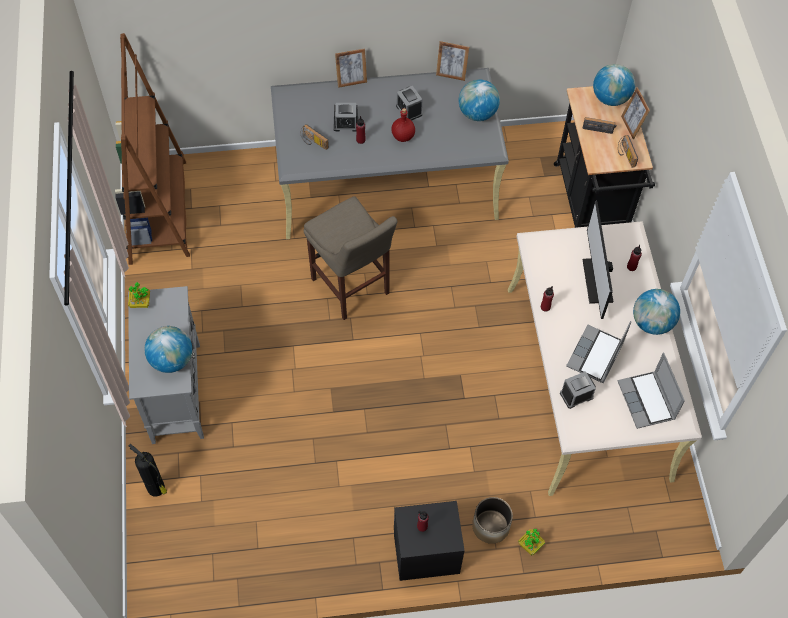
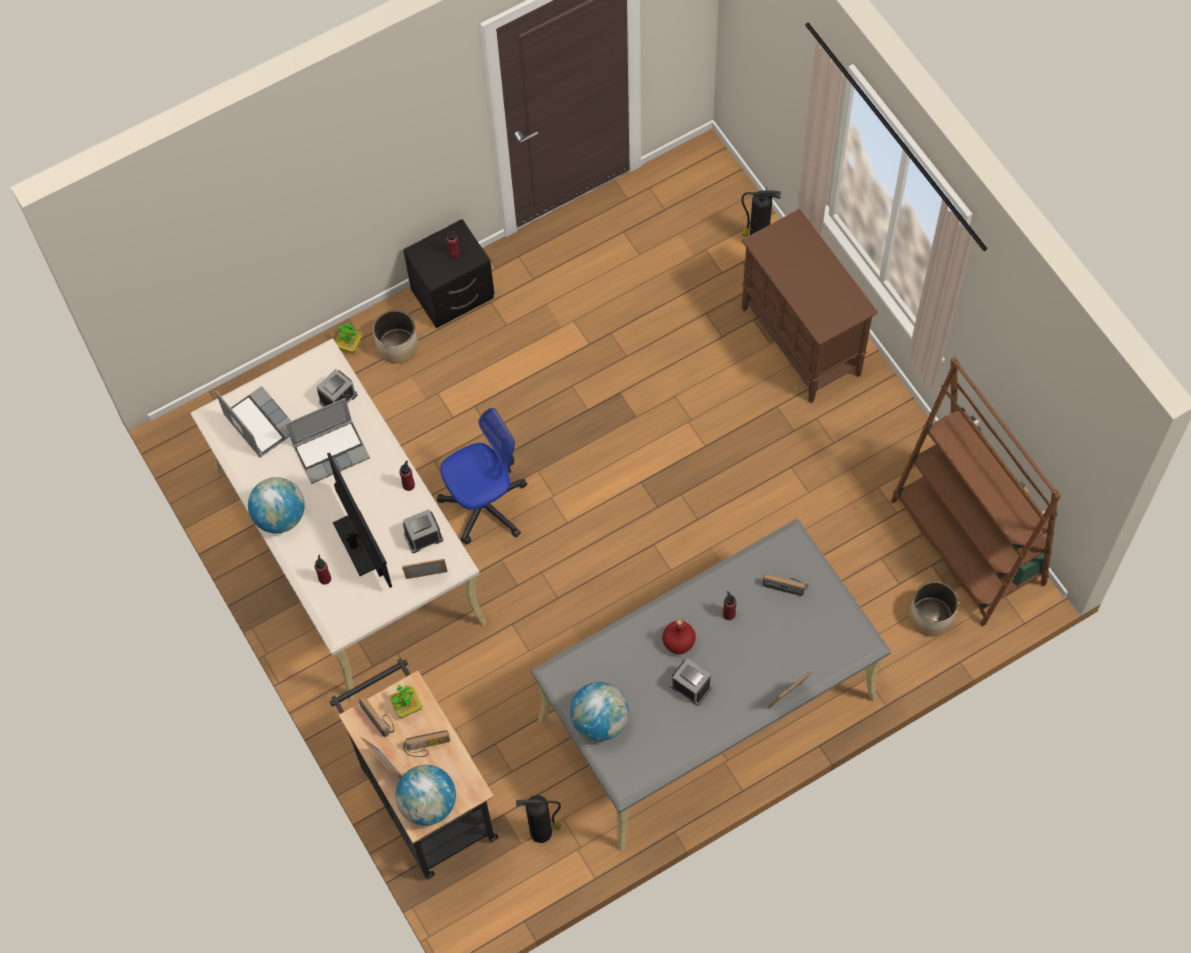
camera: 160 degrees right, 5 degrees up
(140, 302) = (856, 305): potted plant -> potted plant (407, 705)
(171, 360) = (782, 261): globe -> none
(176, 392) = (801, 342): grey cabinet -> brown cabinet
(213, 179) = (931, 617): none -> planter
(346, 124) = (759, 629): alarm clock -> alarm clock (423, 537)
(352, 289) = (674, 543): beige stool -> none
(451, 74) = (662, 770): picture frame -> picture frame (427, 579)
(474, 370) = (484, 504): none -> office chair
(524, 157) = (542, 832): none -> fire extinguisher
(595, 356) = (332, 451): laptop -> laptop turned 60 degrees clockwise

